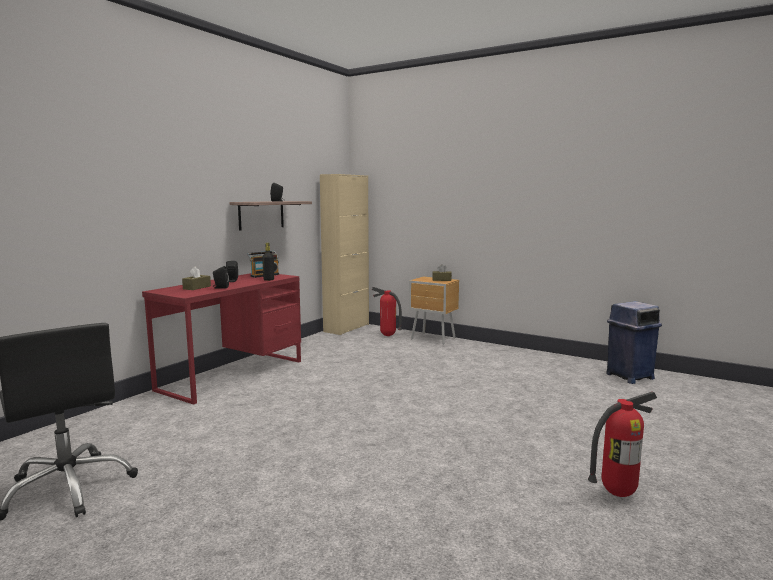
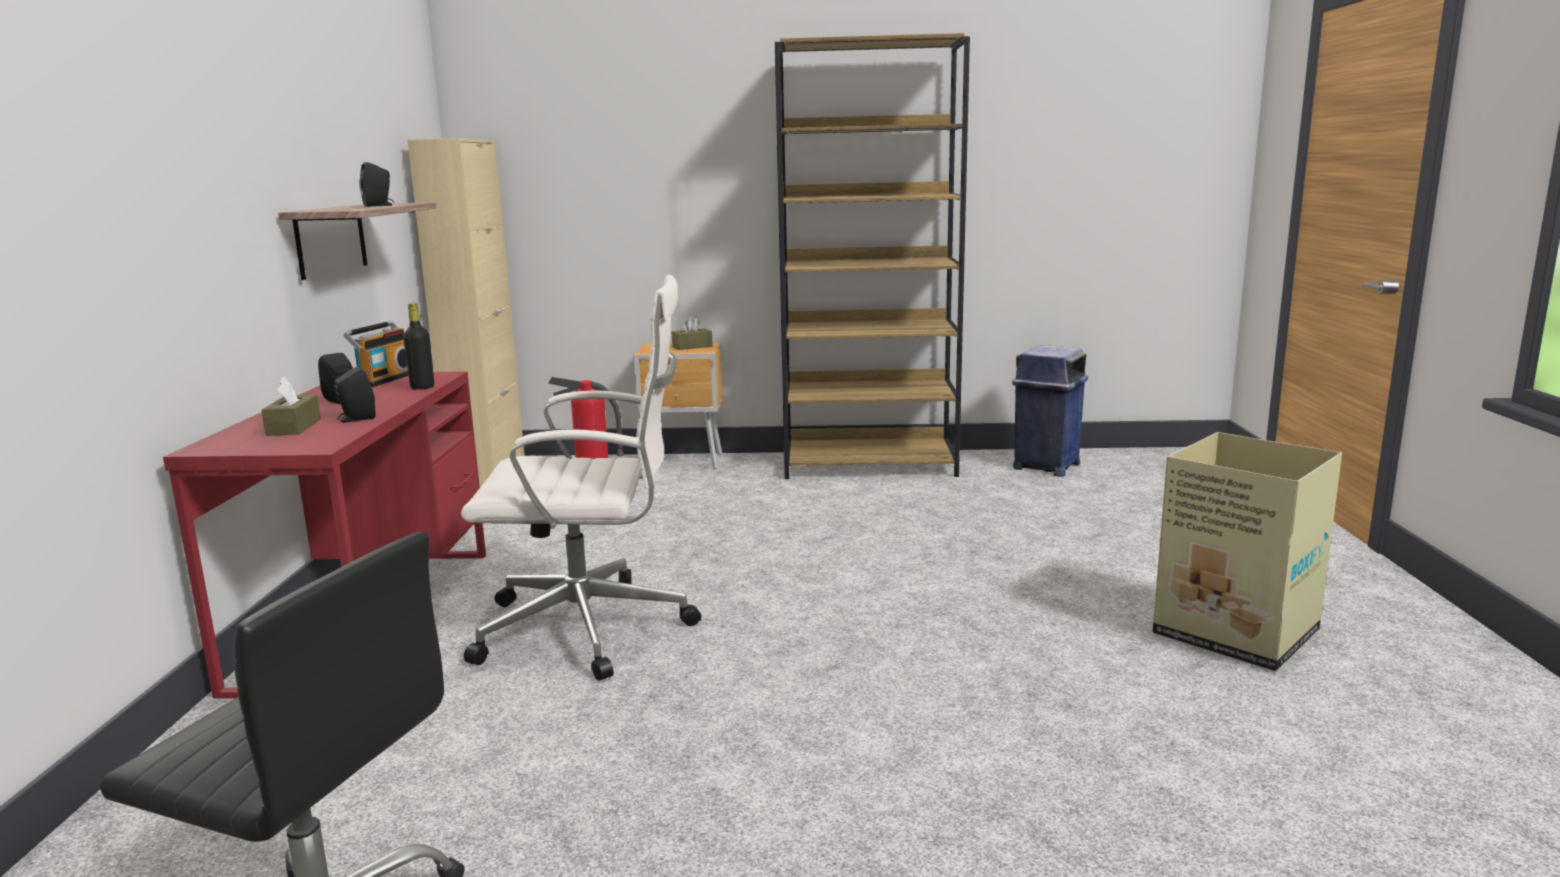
camera: 30 degrees left, 5 degrees up
(299, 400) = (591, 628): none -> white office chair
(524, 356) = (870, 465): none -> brown bookcase
(617, 493) = (1232, 632): fire extinguisher -> cardboard box

